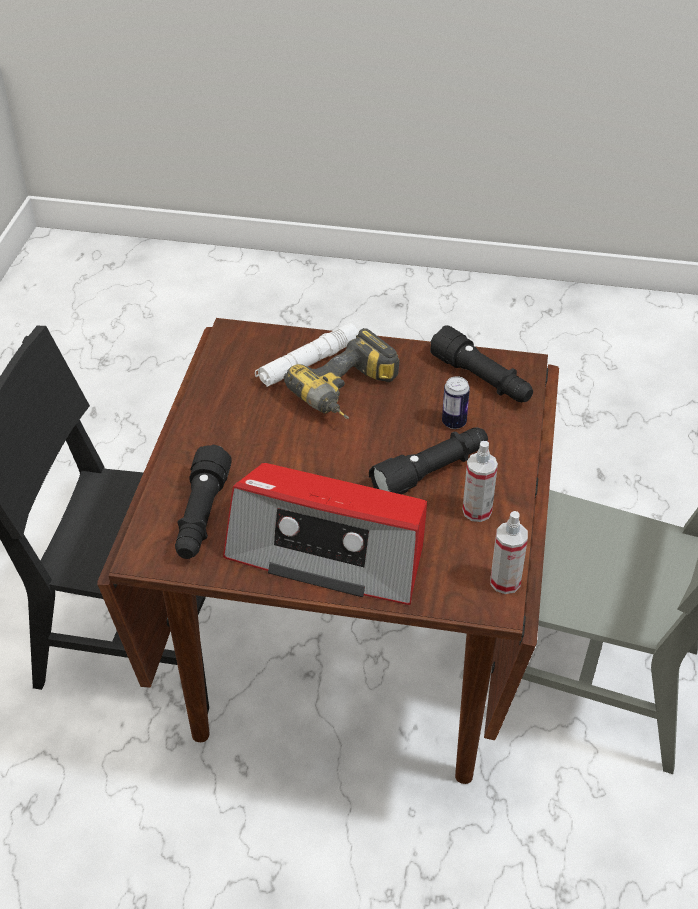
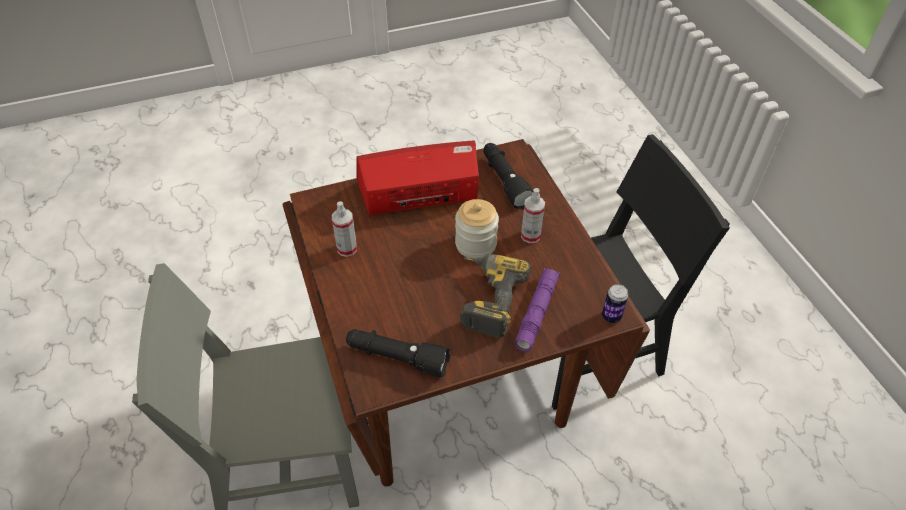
camera: 150 degrees right, 5 degrees up
(308, 363) = (537, 313): white flashlight -> purple flashlight
(312, 452) = (475, 244): none -> jar
(431, 472) = (391, 263): black flashlight -> none
(454, 423) = (397, 308): can -> can (611, 316)
(505, 582) = (310, 214): spray bottle -> spray bottle (530, 236)

